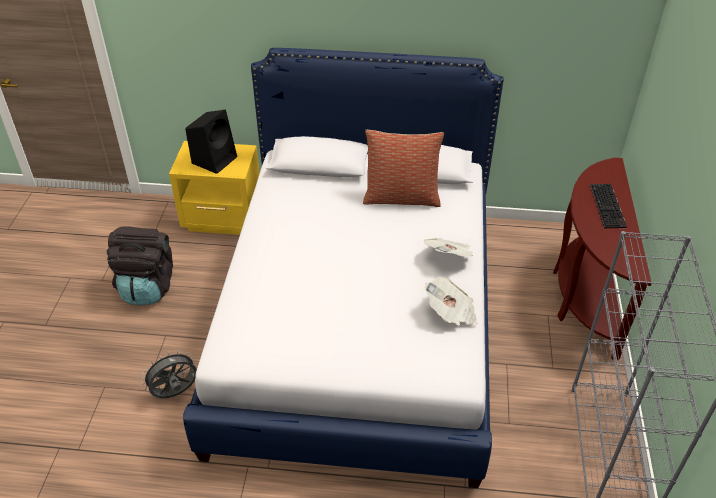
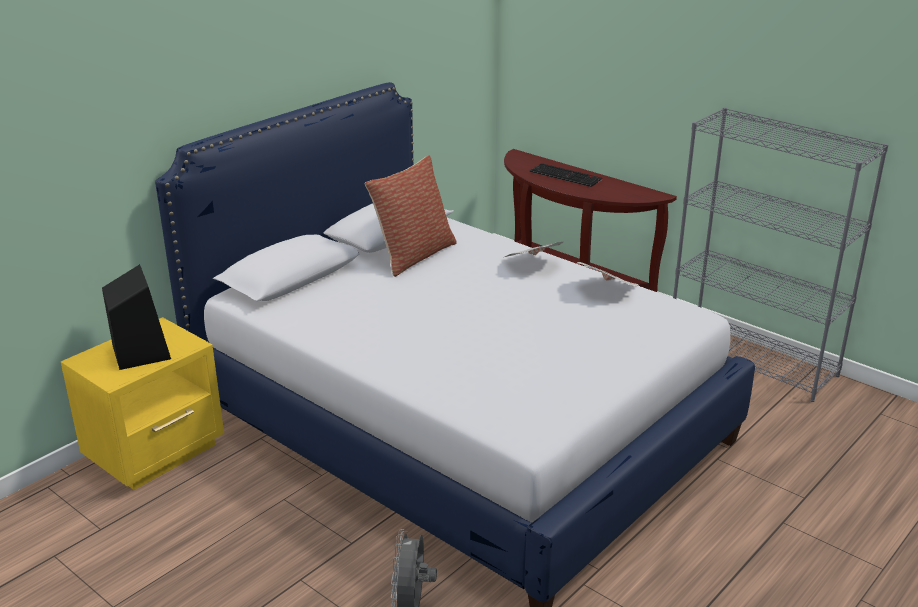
camera: 55 degrees left, 15 degrees down
(147, 286) = (188, 564): black backpack -> none

